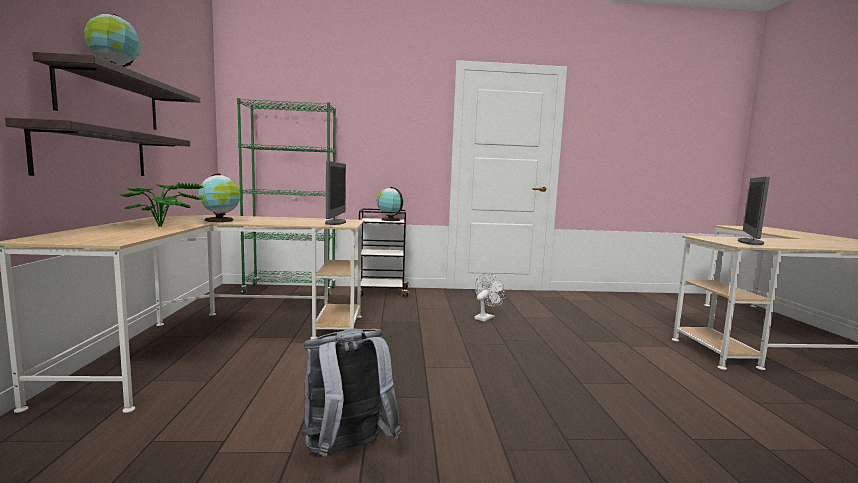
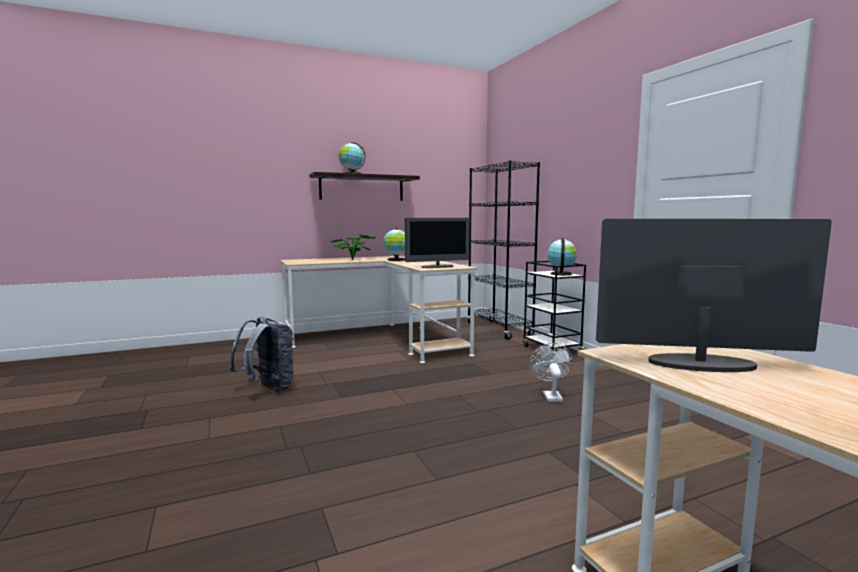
camera: 70 degrees right, 0 degrees up
(94, 153) = (346, 218): shelf -> none
(291, 291) = (499, 329): green bookcase -> black bookcase
(486, 317) = (550, 395): white fan -> white fan turned 105 degrees counterclockwise

